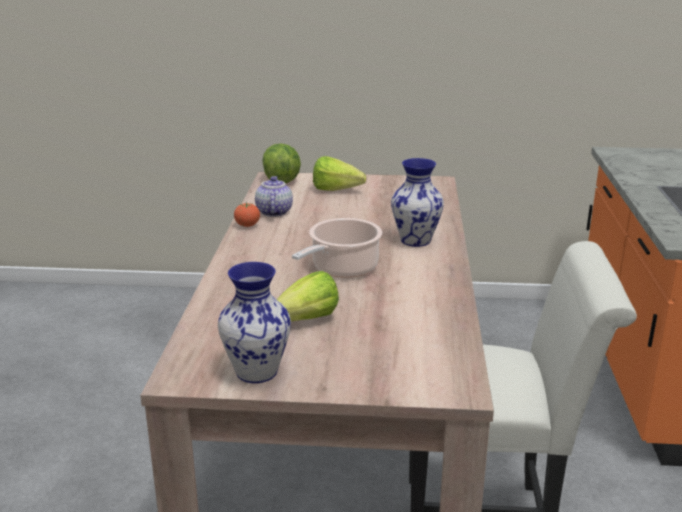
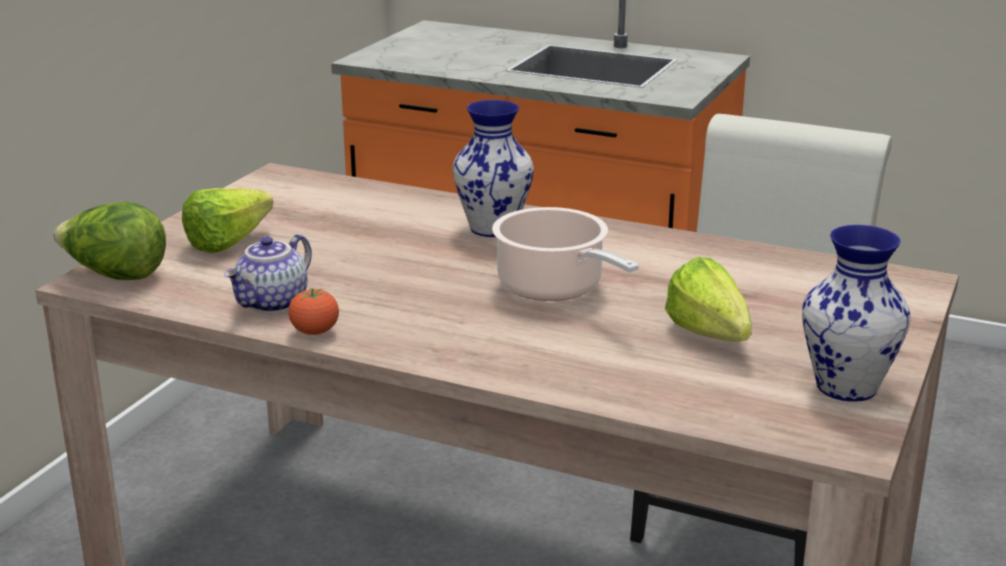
camera: 70 degrees left, 0 degrees up
(273, 212) = (273, 304): teapot -> teapot turned 75 degrees counterclockwise

